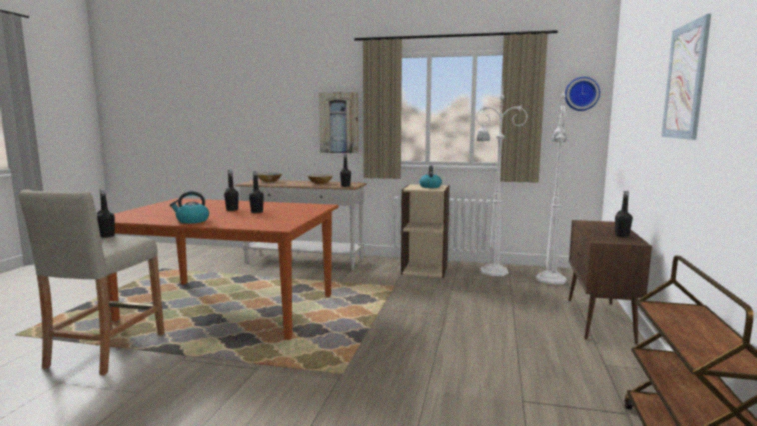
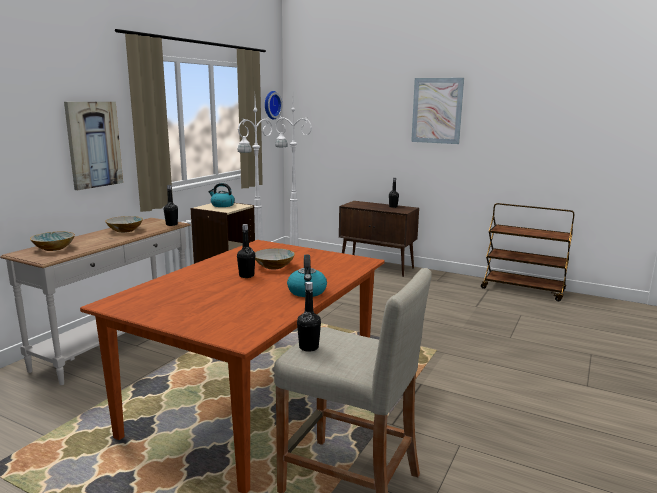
camera: 75 degrees left, 5 degrees up
(257, 212) = (274, 266): black bottle -> bowl

